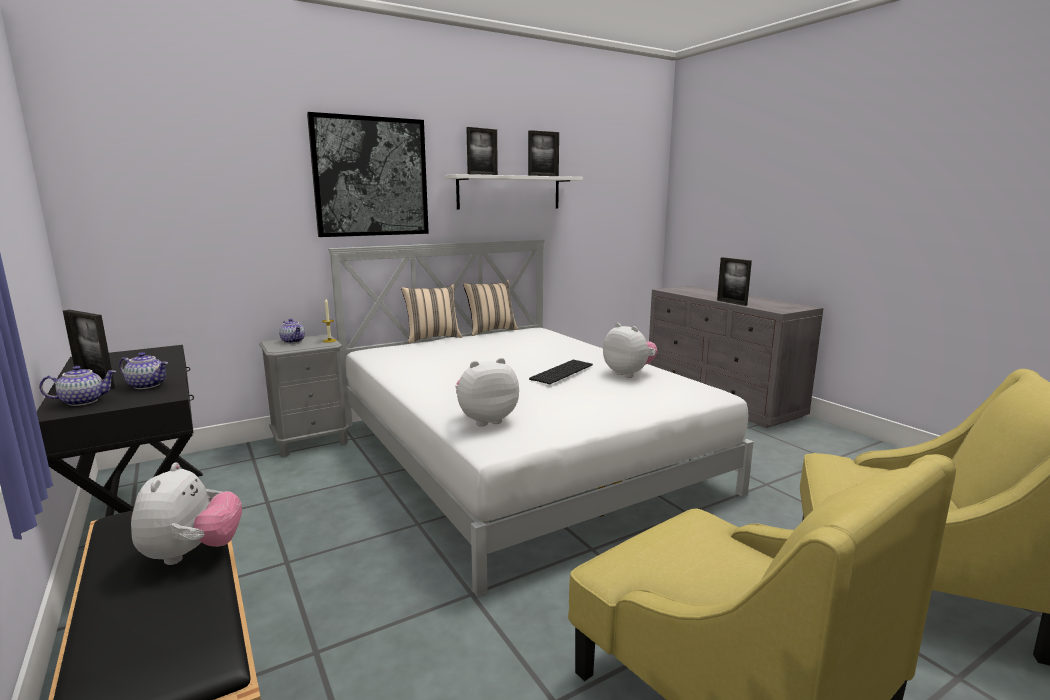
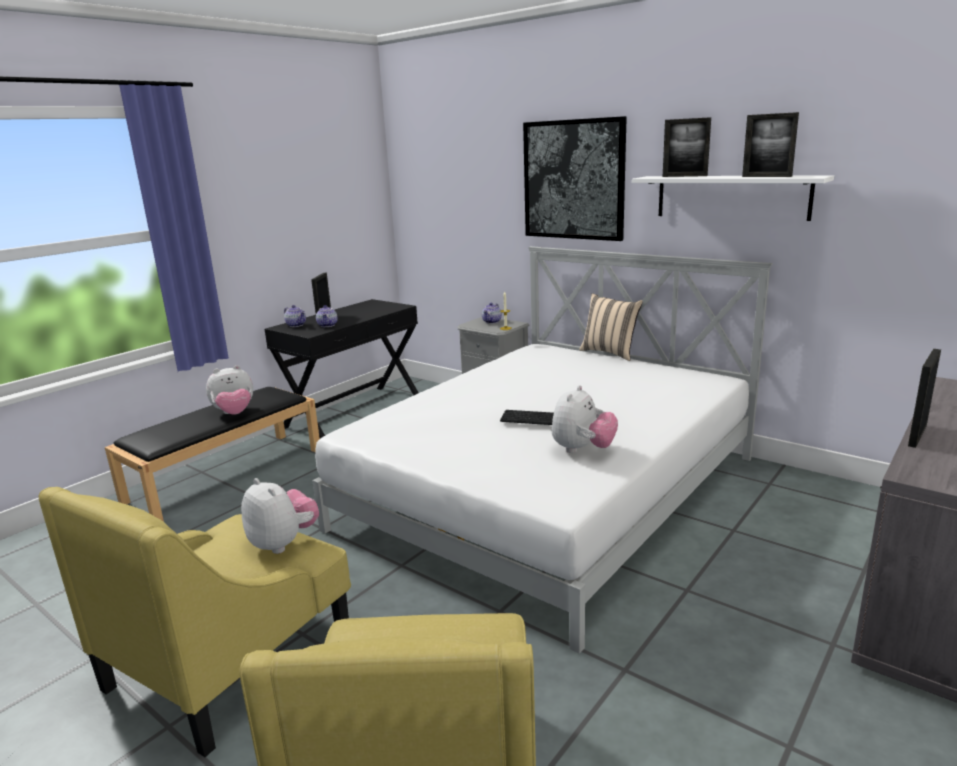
camera: 70 degrees right, 5 degrees up
(485, 420) = (389, 418): plush toy -> plush toy (283, 543)
(491, 331) = (677, 364): beige pillow -> none

